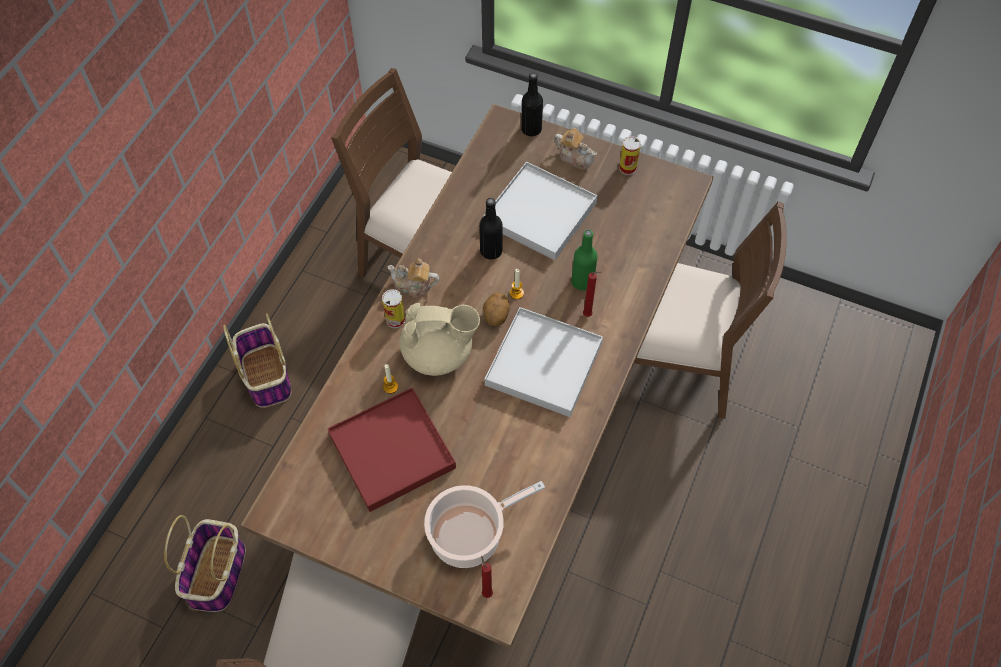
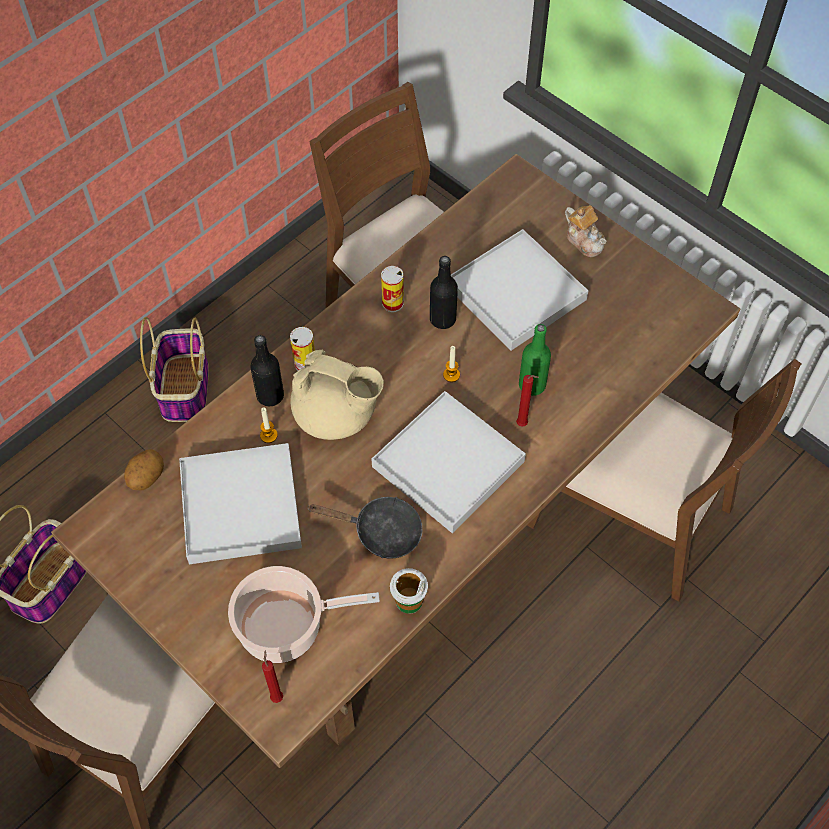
camera: 20 degrees right, 0 degrees up
(392, 451) = (241, 506): red tray -> white tray
(414, 285) = (341, 331): teapot -> none
(496, 316) = (417, 393): potato -> potato (146, 477)
(513, 434) = (381, 531): none -> black frying pan
(531, 129) = (547, 194): black bottle -> black bottle (270, 395)
(558, 481) = (409, 600): none -> cup
(627, 168) = (641, 270): can -> can (392, 303)

